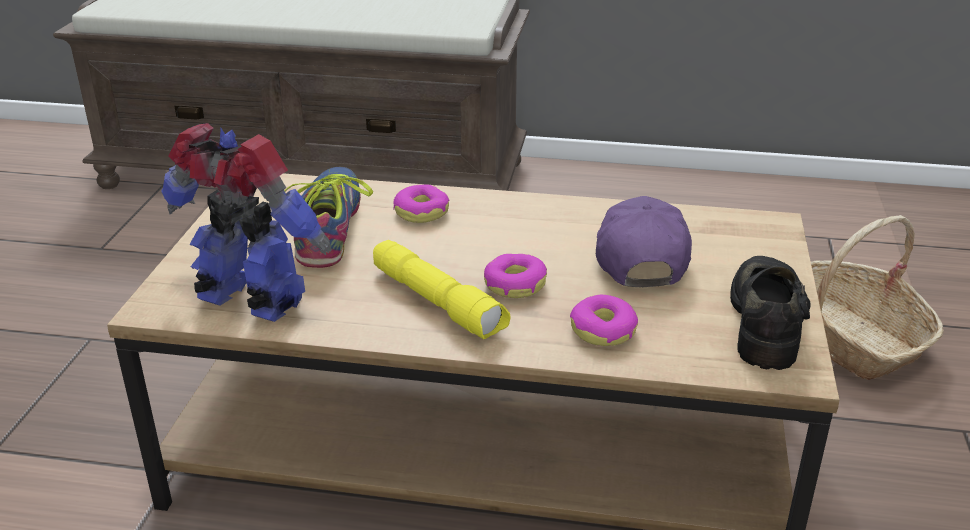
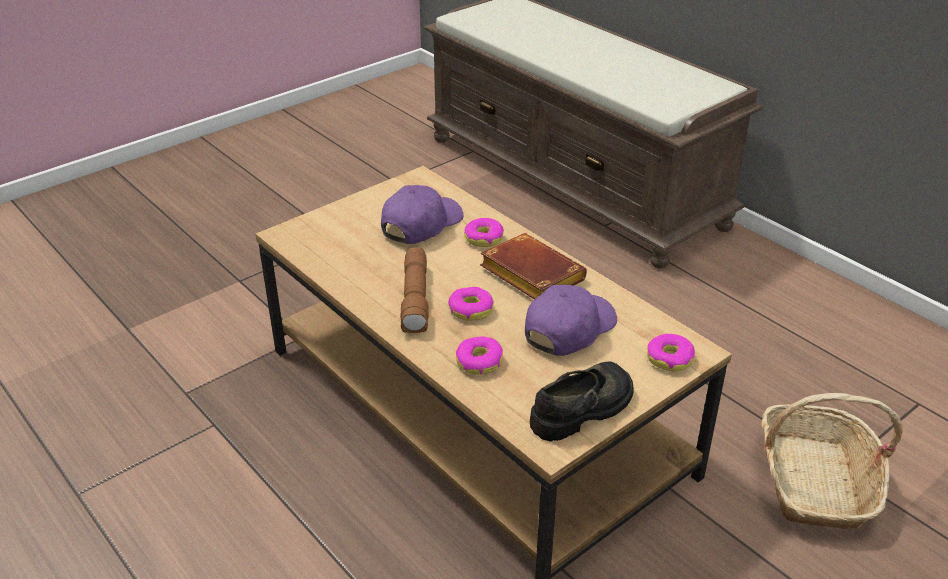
camera: 40 degrees right, 5 degrees up
(251, 302) = (328, 252): toy robot -> none
(328, 227) = (421, 225): shoe -> purple cap
(439, 302) = (416, 300): yellow flashlight -> brown flashlight
(522, 226) = (528, 275): none -> brown book
(763, 240) = (669, 358): none -> donut

